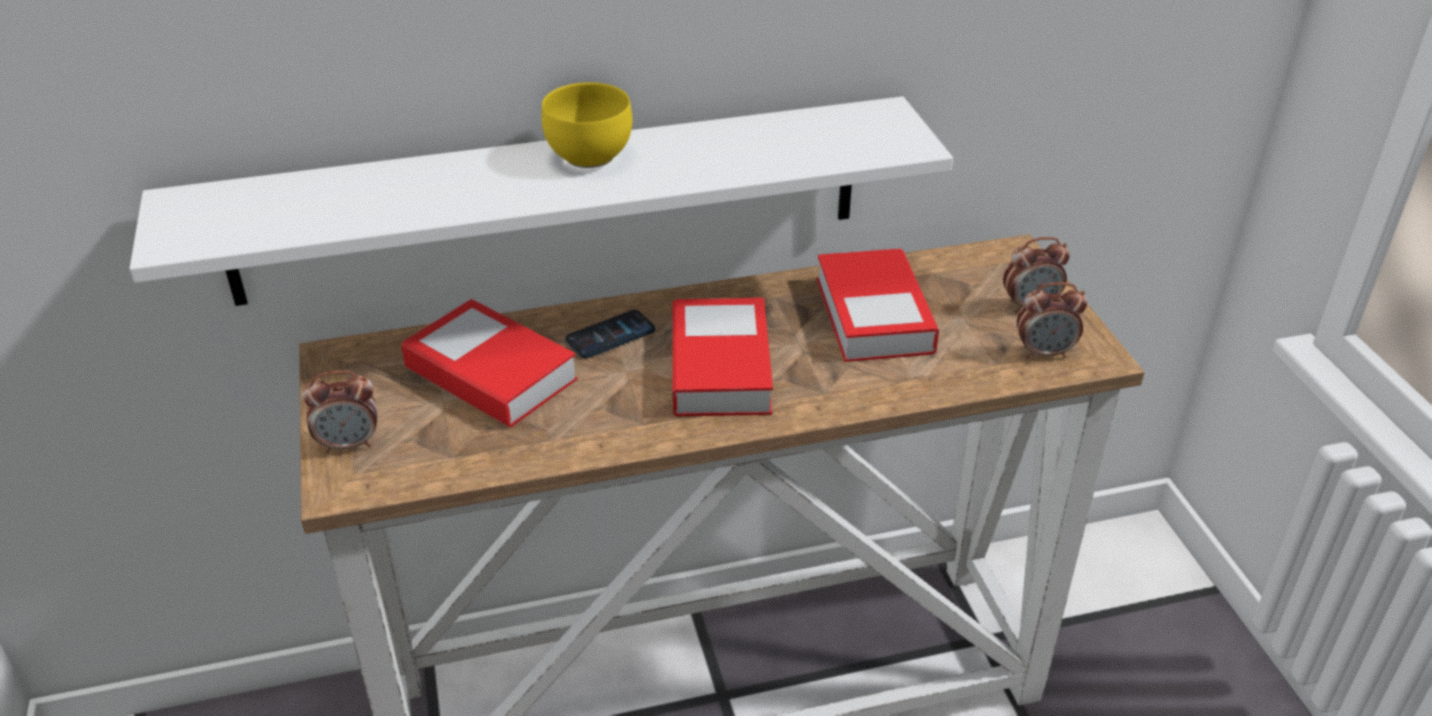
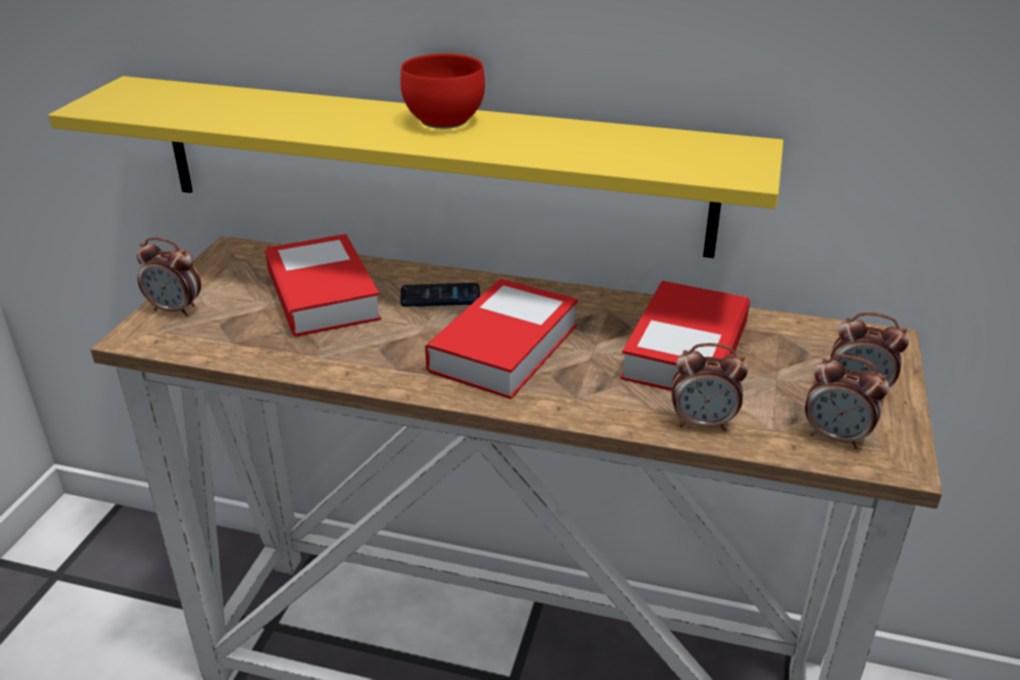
camera: 30 degrees right, 5 degrees down
(550, 200) = (429, 165): white shelf -> yellow shelf
(587, 158) = (441, 121): yellow bowl -> red bowl
(941, 378) = (703, 423): none -> alarm clock

